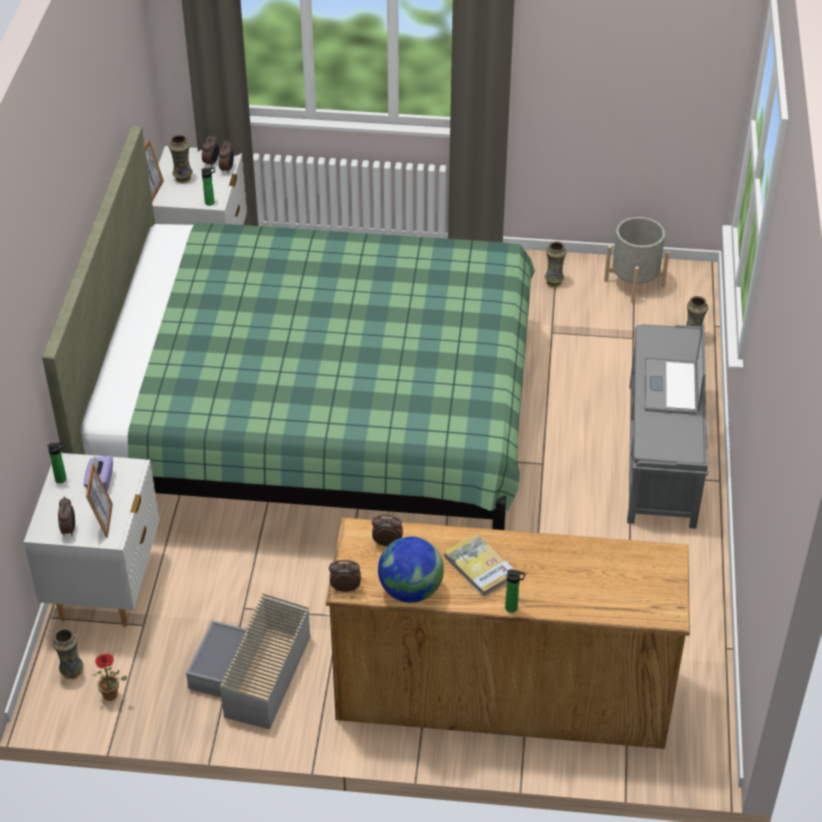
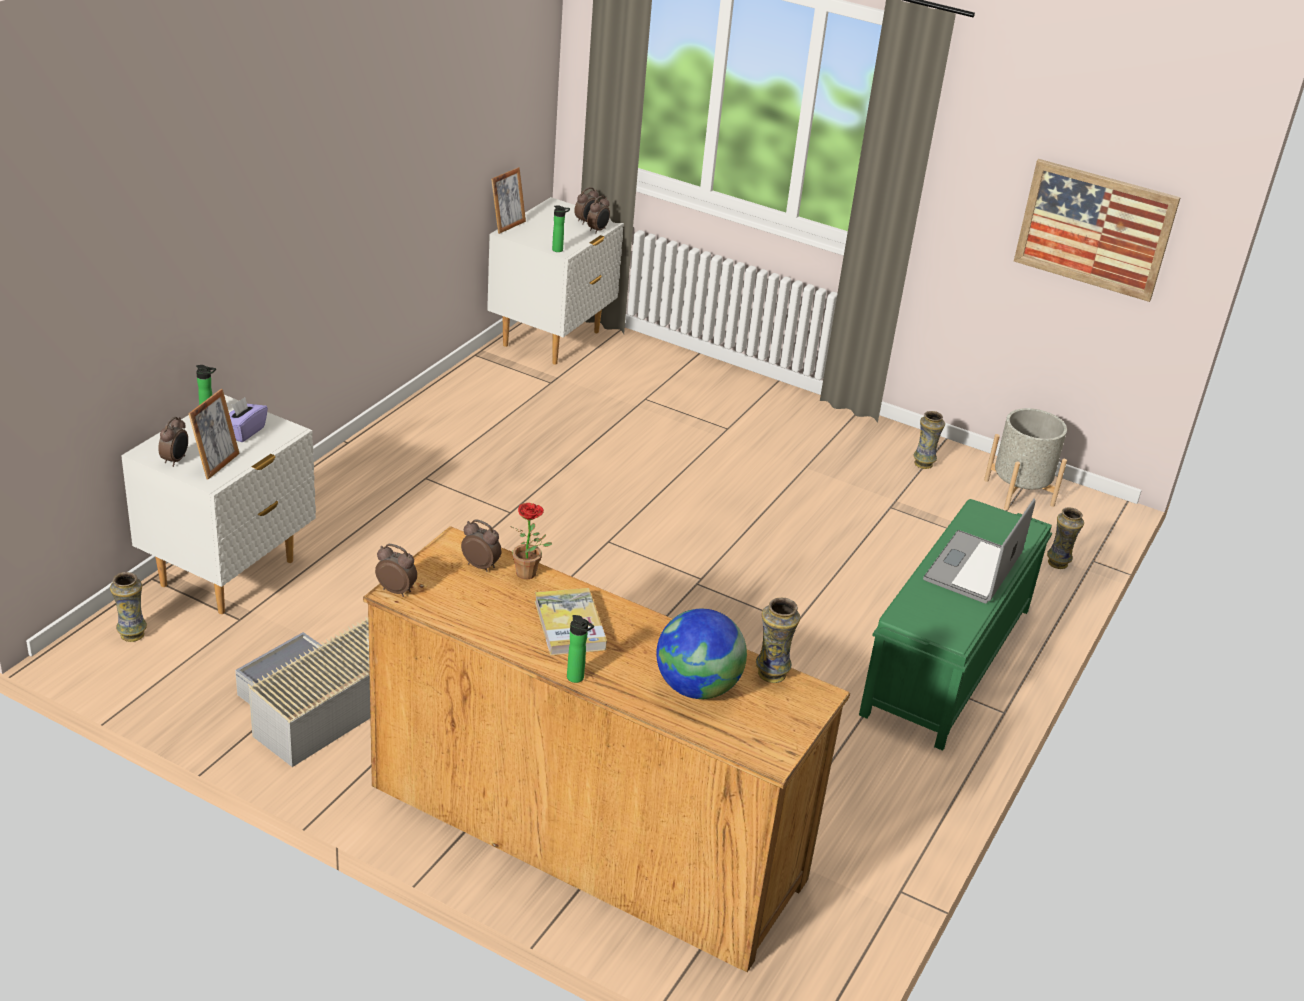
camera: 20 degrees right, 10 degrees down
(113, 695) = (156, 671): potted plant -> potted plant (530, 574)
(183, 179) = (546, 225): vase -> vase (771, 674)
(317, 421) = (567, 503): green bed -> none
(410, 590) = (469, 618): globe -> globe (697, 687)
(653, 75) = (1094, 229): none -> picture
(661, 454) = (946, 662): grey bench -> green bench

